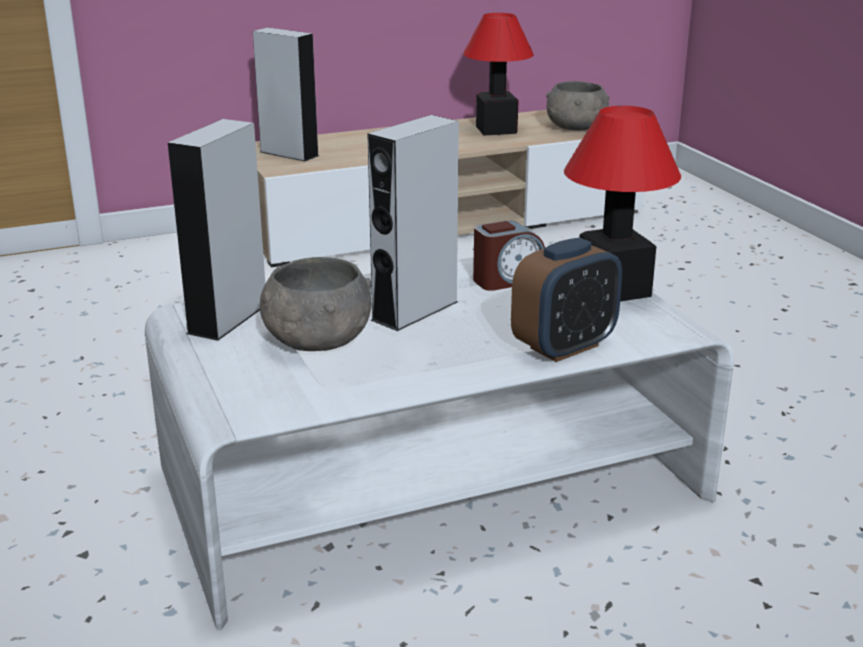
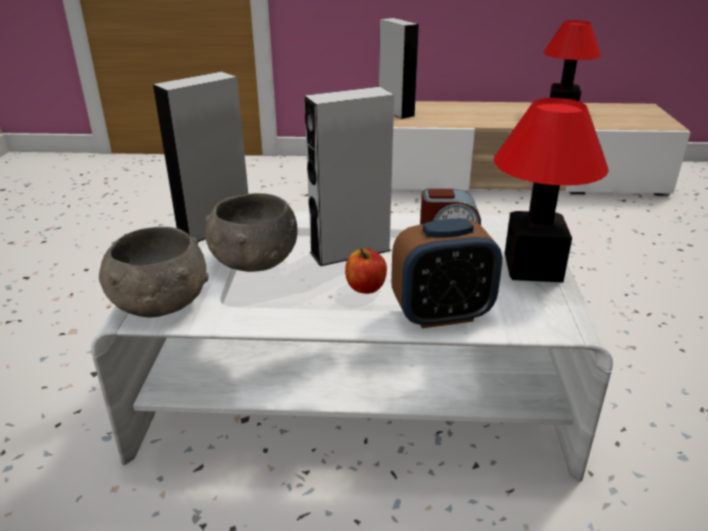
camera: 25 degrees right, 5 degrees up
(466, 340) = (365, 287): none -> apple
(576, 128) = (628, 120): grey bowl -> grey bowl (159, 304)

